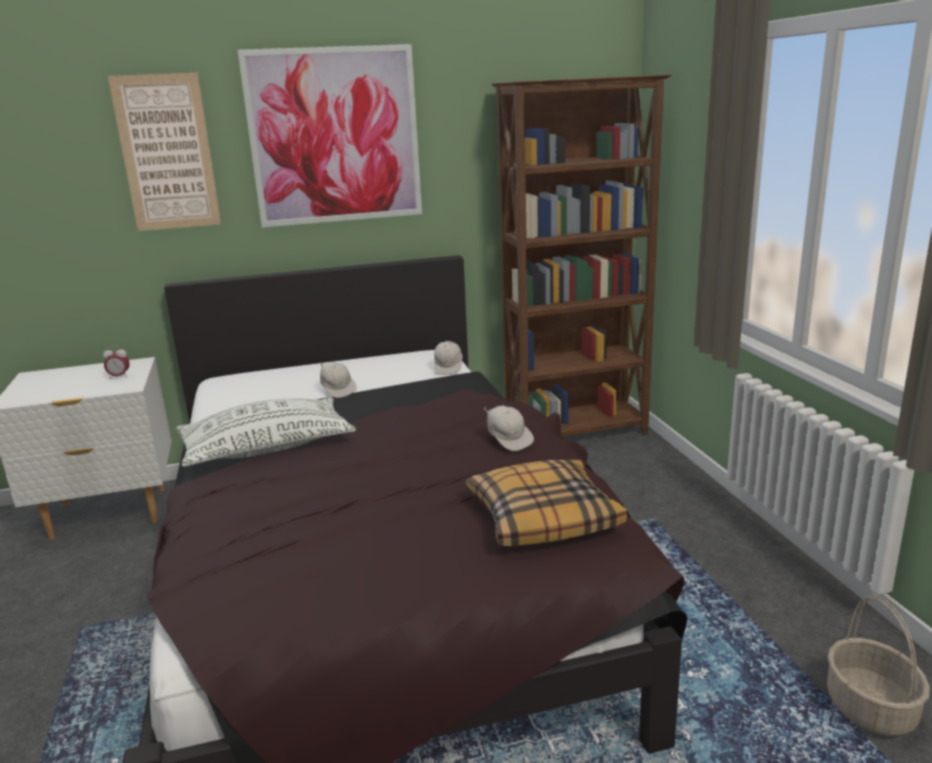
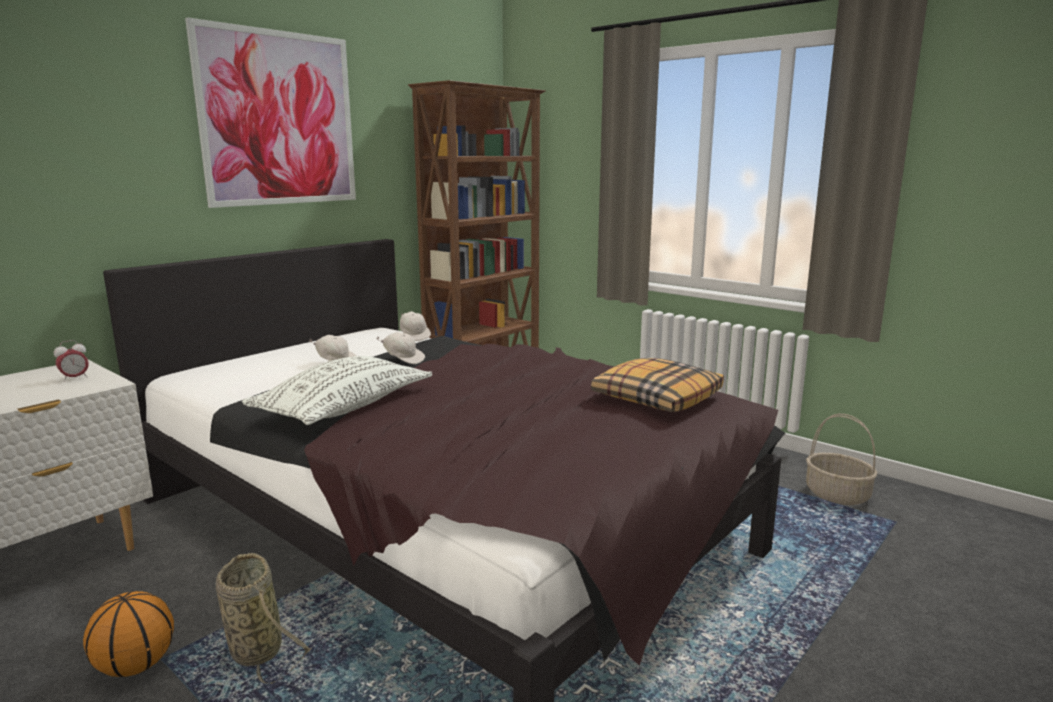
camera: 35 degrees left, 5 degrees down
(66, 625) = (136, 665): none -> basketball
(135, 644) = (255, 648): none -> basket
(167, 153) = (105, 120): picture -> none
(508, 440) = (555, 365): white cap -> white cap (403, 359)

